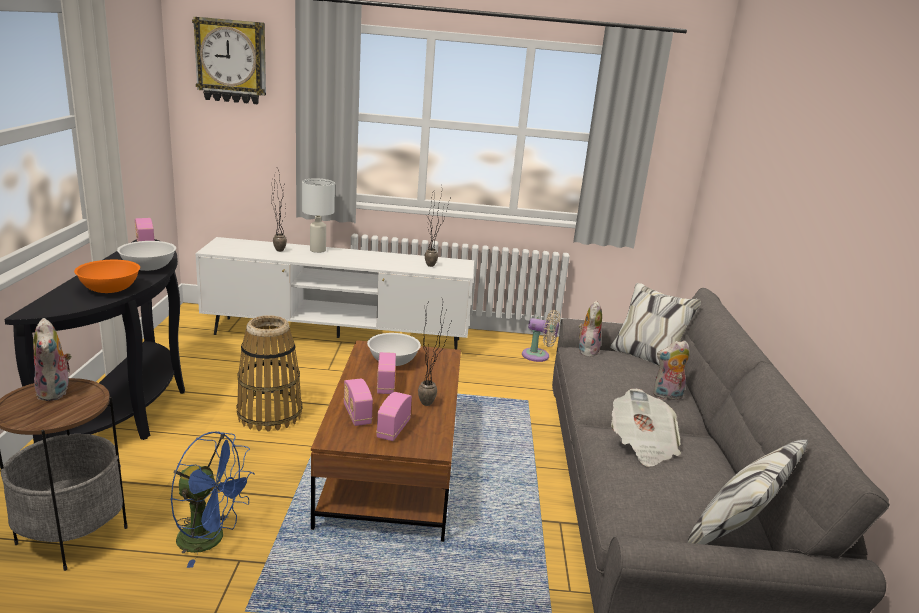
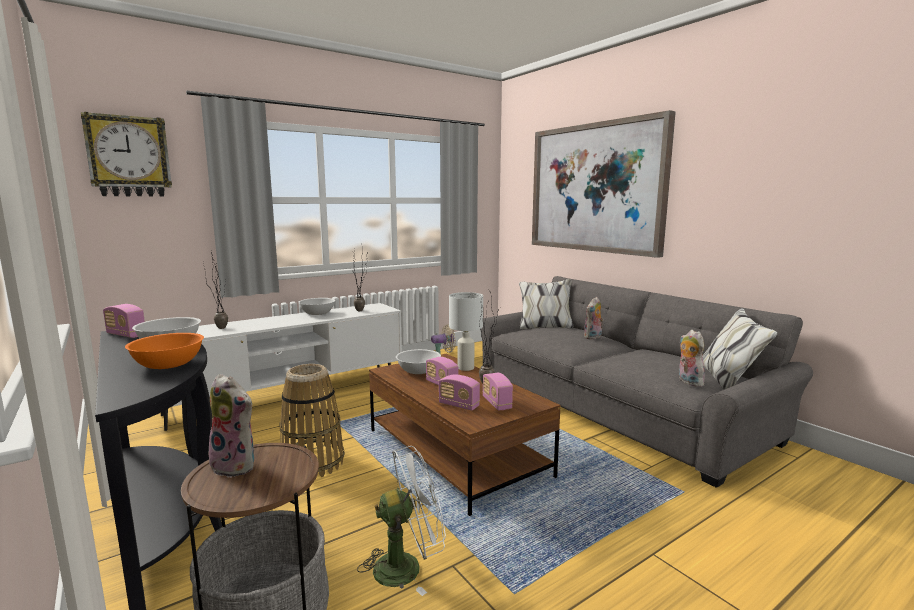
camera: 35 degrees left, 10 degrees down
(211, 539) = (407, 566): blue fan -> white fan
(317, 250) = (254, 321): white table lamp -> white table lamp (465, 368)
(385, 257) = (317, 313): none -> white bowl
(587, 351) = (514, 332): plush toy -> plush toy (688, 382)
(642, 445) = (630, 358): newspaper -> none
(780, 168) = (595, 188): none -> picture

